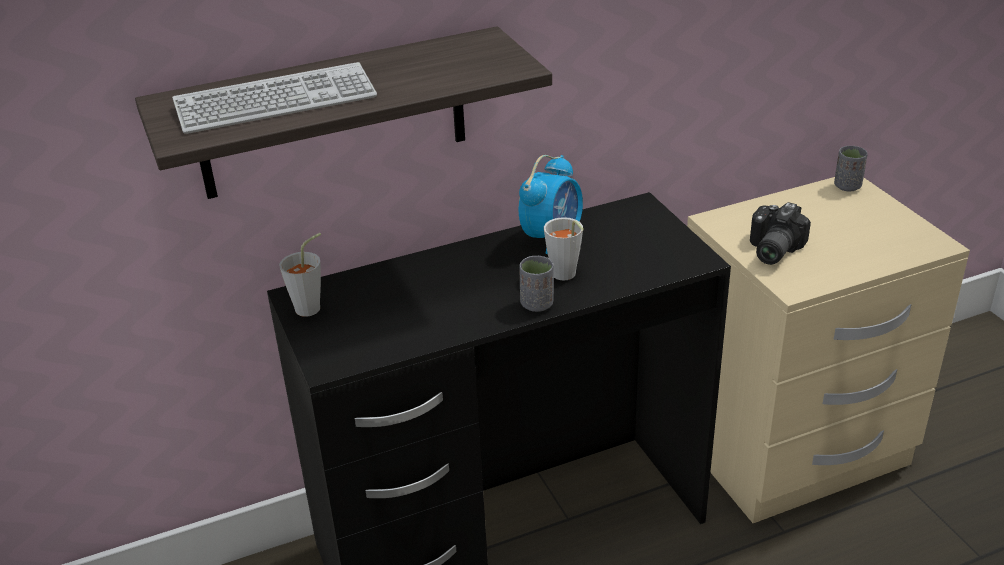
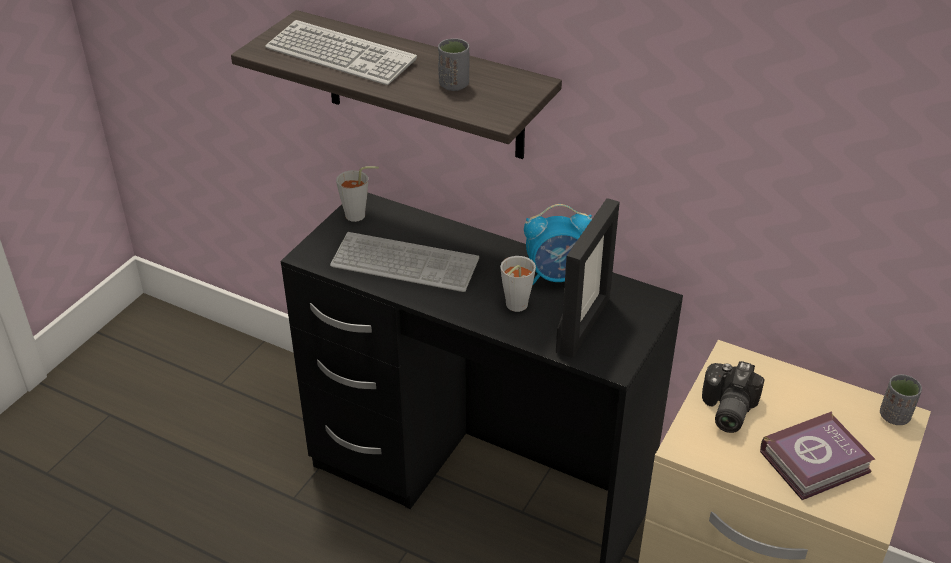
camera: 50 degrees right, 5 degrees up
(425, 310) = (405, 264): none -> keyboard
(537, 304) = (465, 310): grey cup -> grey cup (454, 85)
(630, 252) = (583, 324): none -> picture frame
(771, 250) = (725, 410): camera -> camera turned 60 degrees counterclockwise
(864, 238) = (817, 462): none -> book

